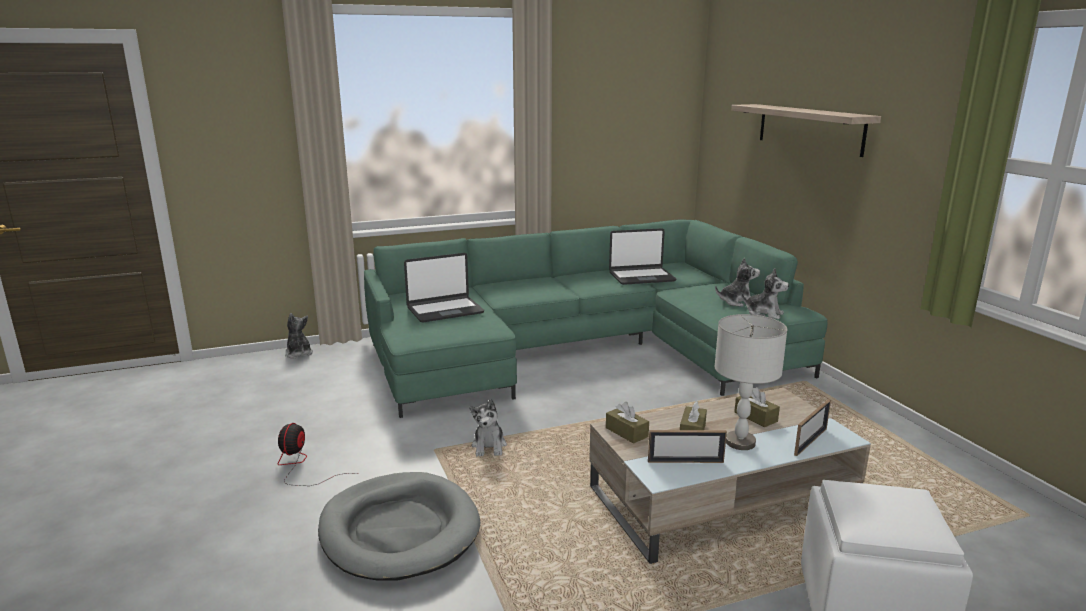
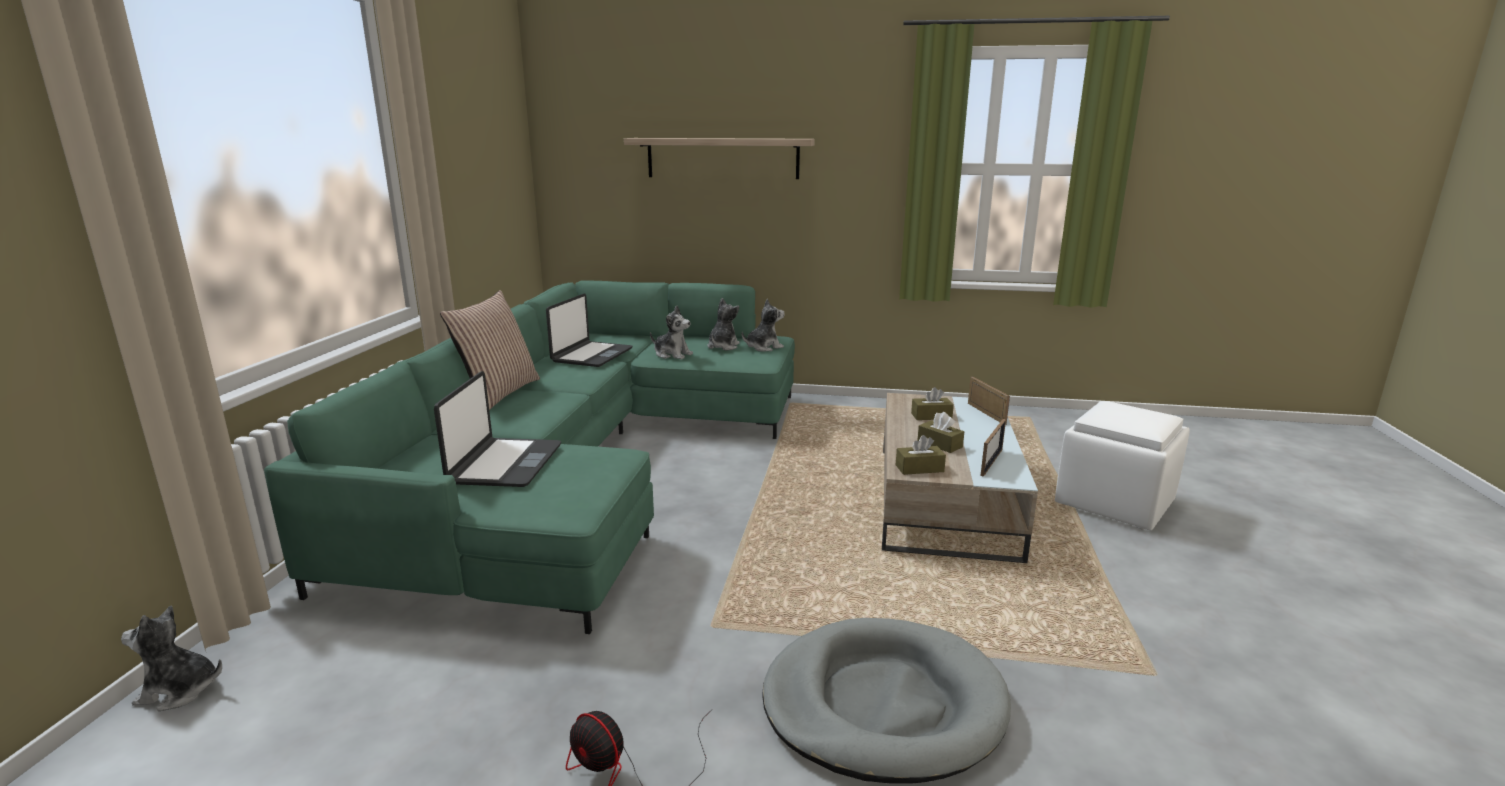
camera: 60 degrees left, 0 degrees up
(489, 446) = (743, 585): plush toy -> plush toy (672, 354)
(539, 279) = (498, 393): none -> pillow
(740, 442) = (971, 434): grey table lamp -> none

